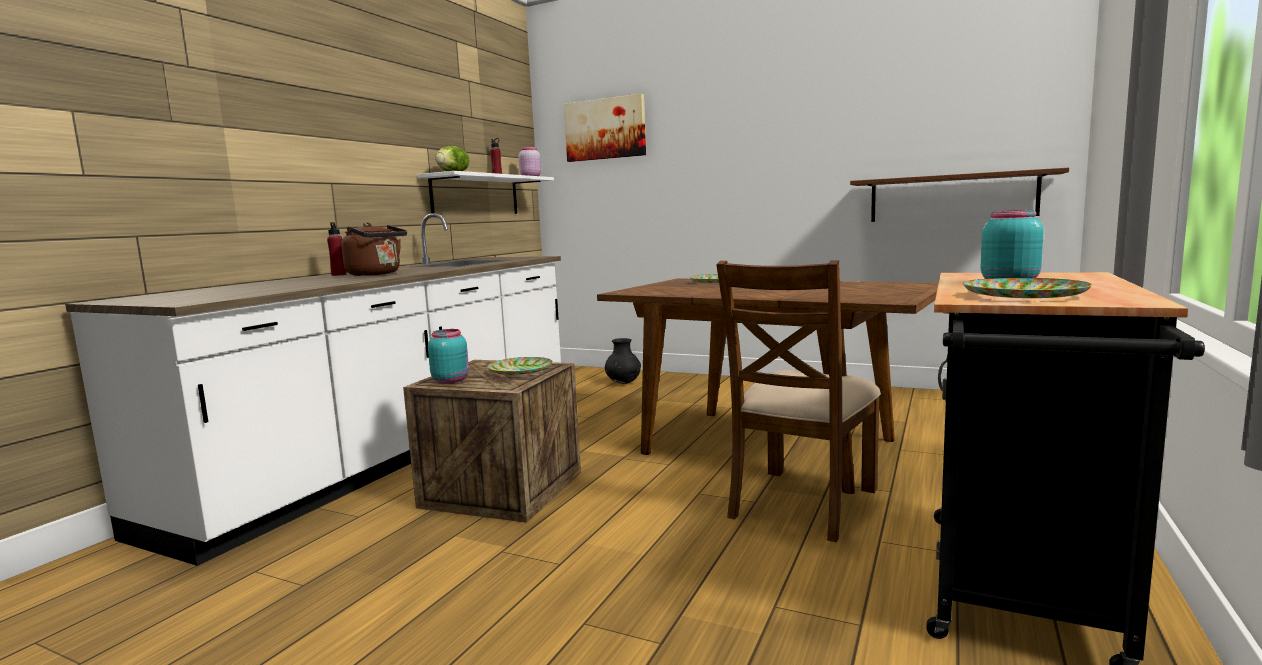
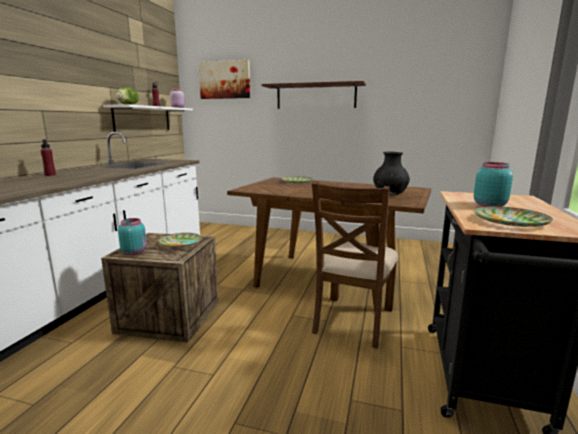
camera: 10 degrees left, 5 degrees up
(377, 274) = (78, 176): brown kettle -> none
(623, 383) = (236, 235): black vase -> black vase (390, 195)
(952, 197) = (424, 134): brown shelf -> brown shelf (316, 96)

